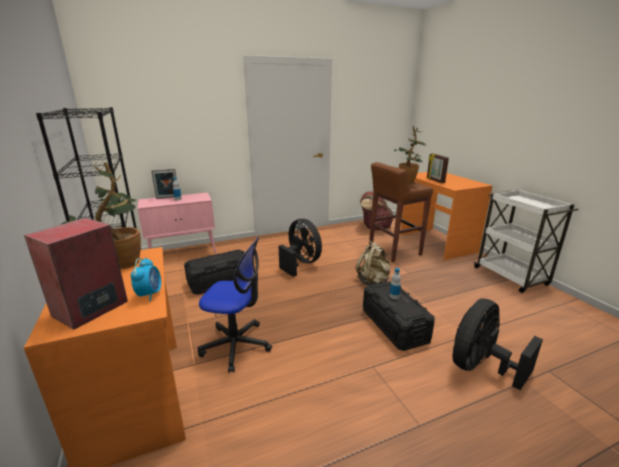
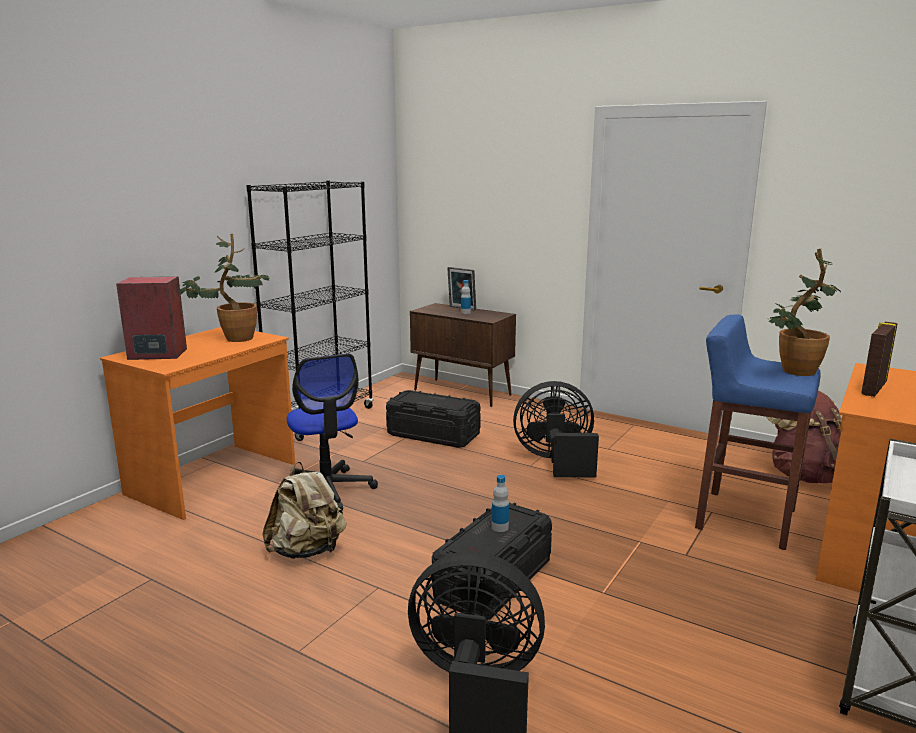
camera: 55 degrees right, 5 degrees down
(150, 294) = (193, 360): alarm clock -> none
(183, 253) = (463, 393): pink cabinet -> brown cabinet
(300, 264) = (556, 461): black fan -> black fan turned 105 degrees counterclockwise
(373, 282) = (597, 529): beige backpack -> beige backpack (307, 551)
(393, 251) = (743, 519): brown stool -> blue stool

